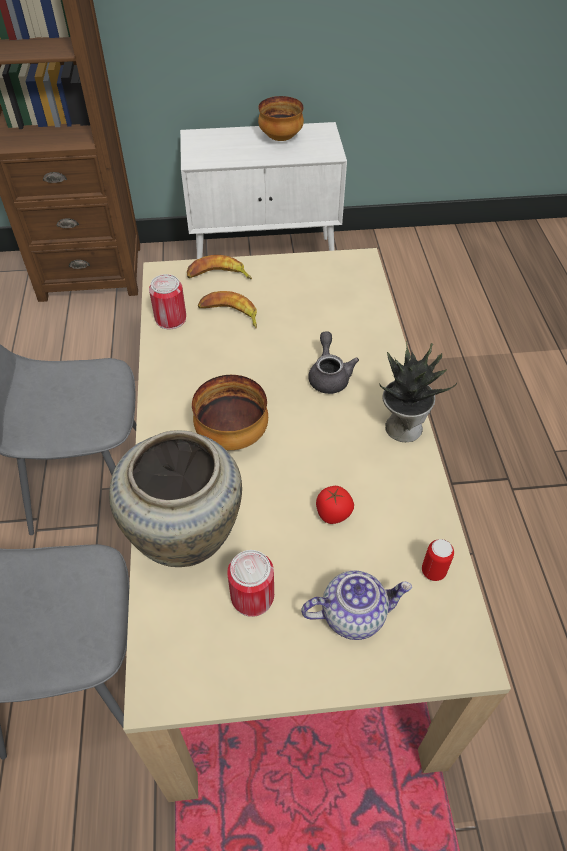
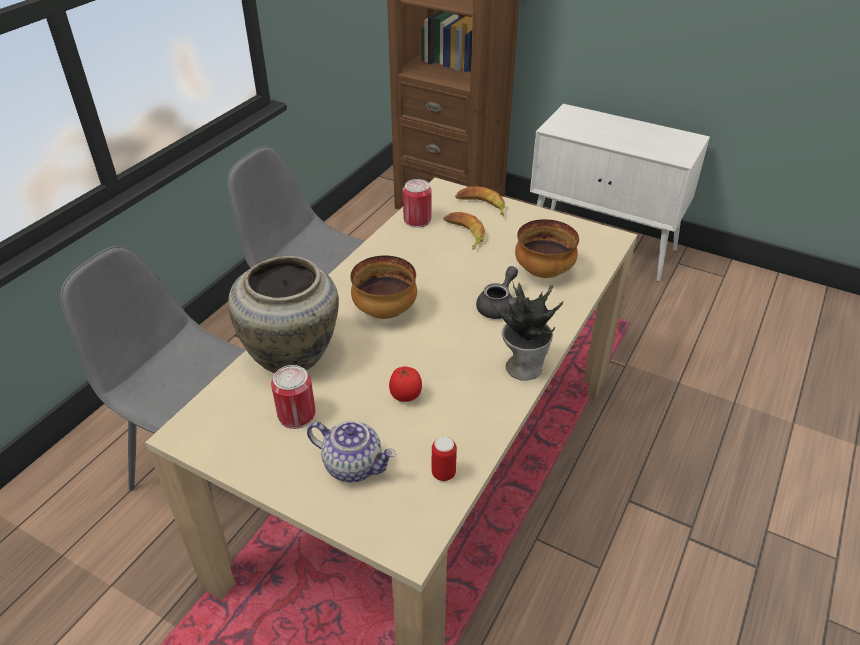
camera: 35 degrees right, 10 degrees down
(280, 138) = (644, 133): bowl -> bowl (543, 271)

